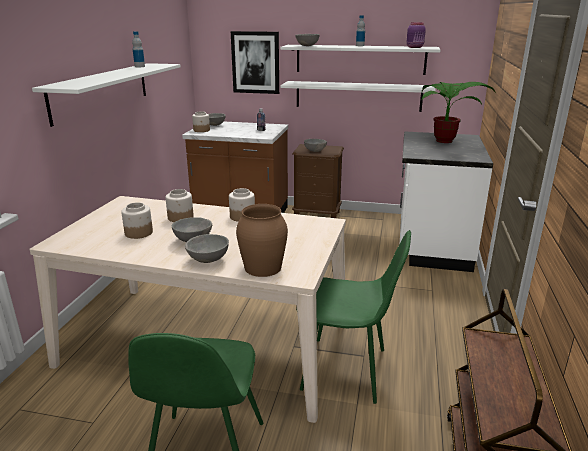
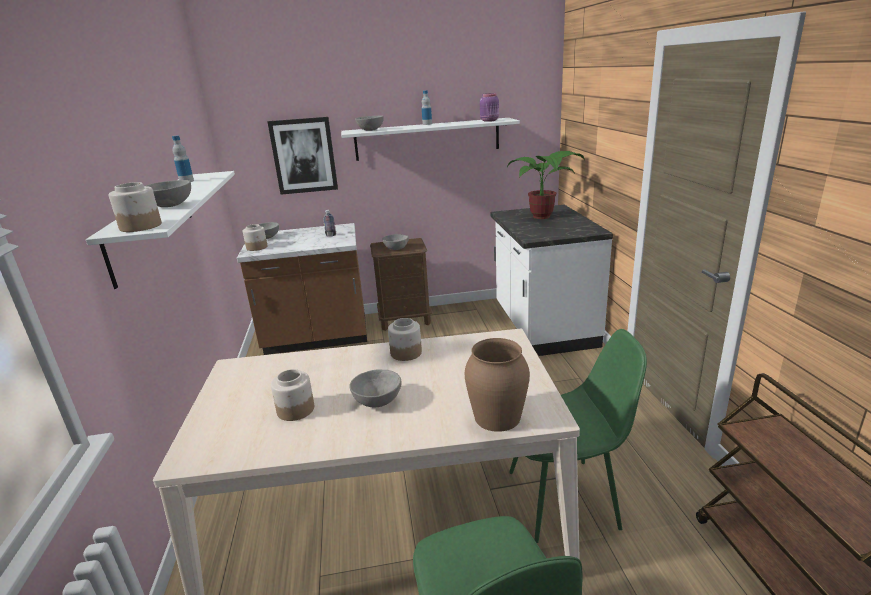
camera: 20 degrees left, 0 degrees up
(181, 217) = (331, 372): jar -> jar (141, 226)
(208, 260) = (424, 425): grey bowl -> grey bowl (171, 206)
(358, 96) = (430, 180): white shelf -> none

